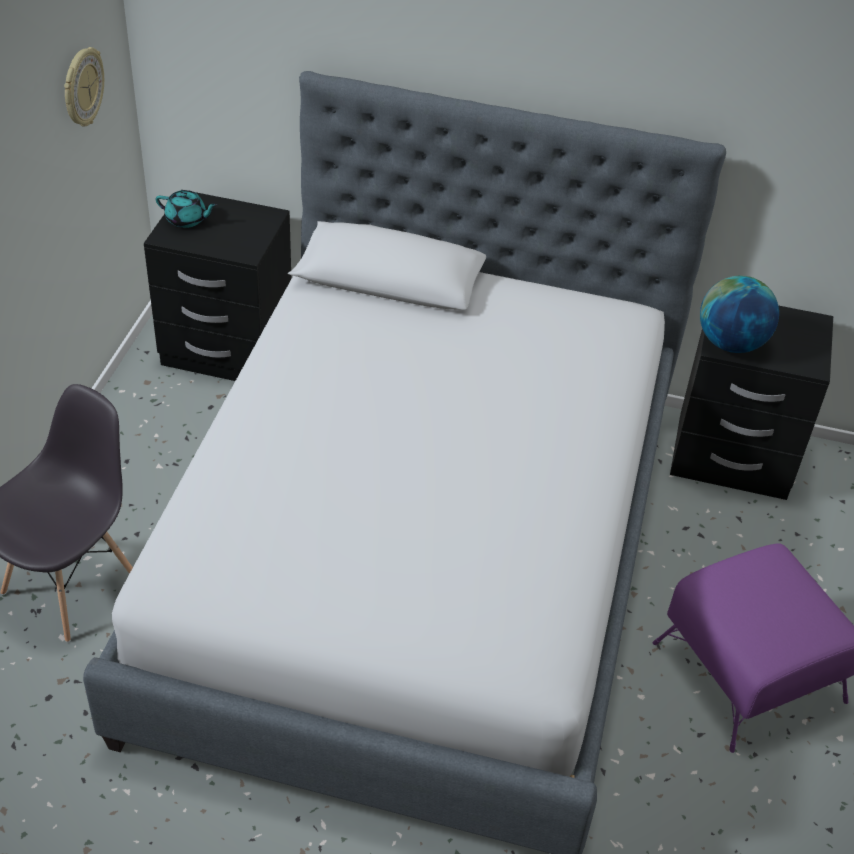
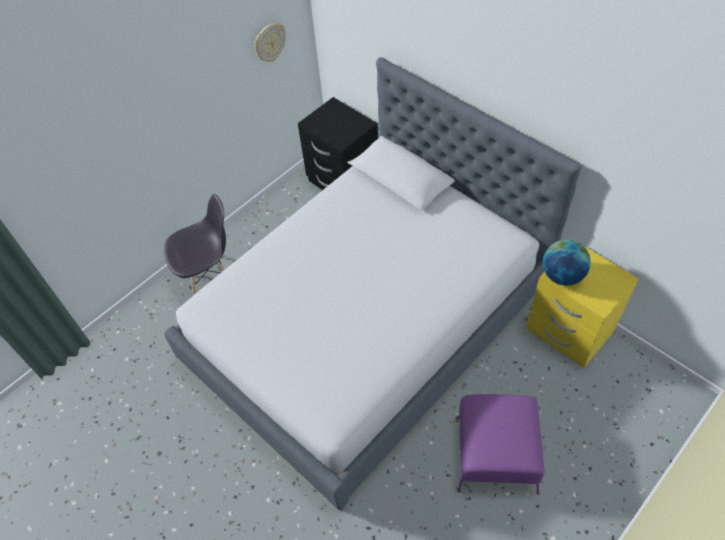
camera: 35 degrees right, 10 degrees up
(187, 220) = (325, 115): turquoise teapot -> none
(731, 458) = (568, 332): black nightstand -> yellow nightstand

